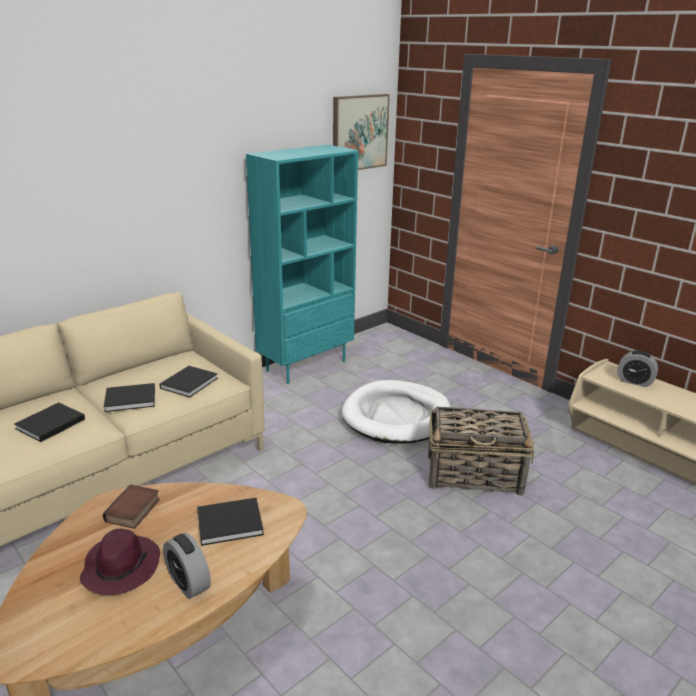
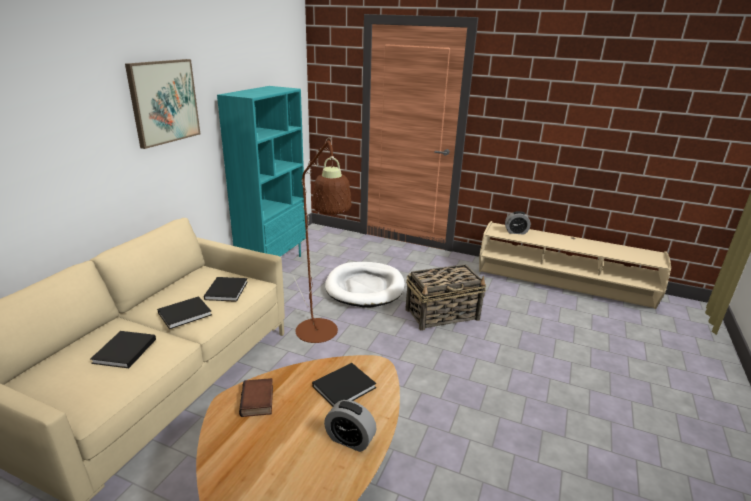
camera: 25 degrees left, 0 degrees up
(121, 567) = (285, 447): purple hat -> none
(300, 463) = (320, 336): none -> brown floor lamp
(359, 132) = (286, 76): picture -> picture (164, 102)

